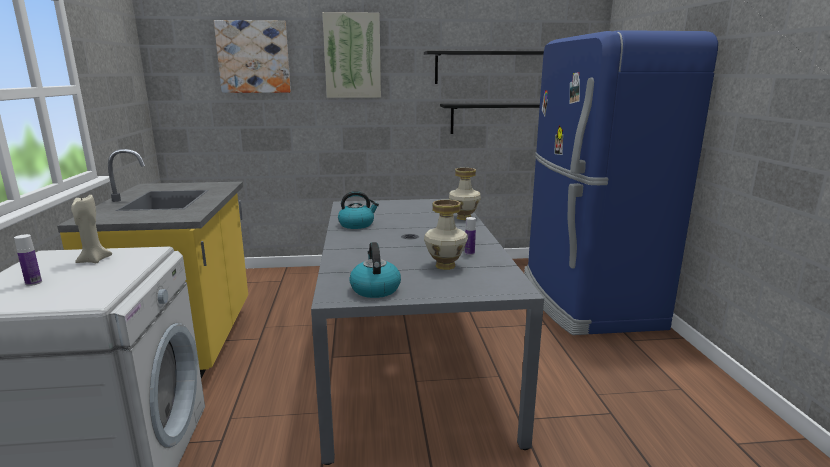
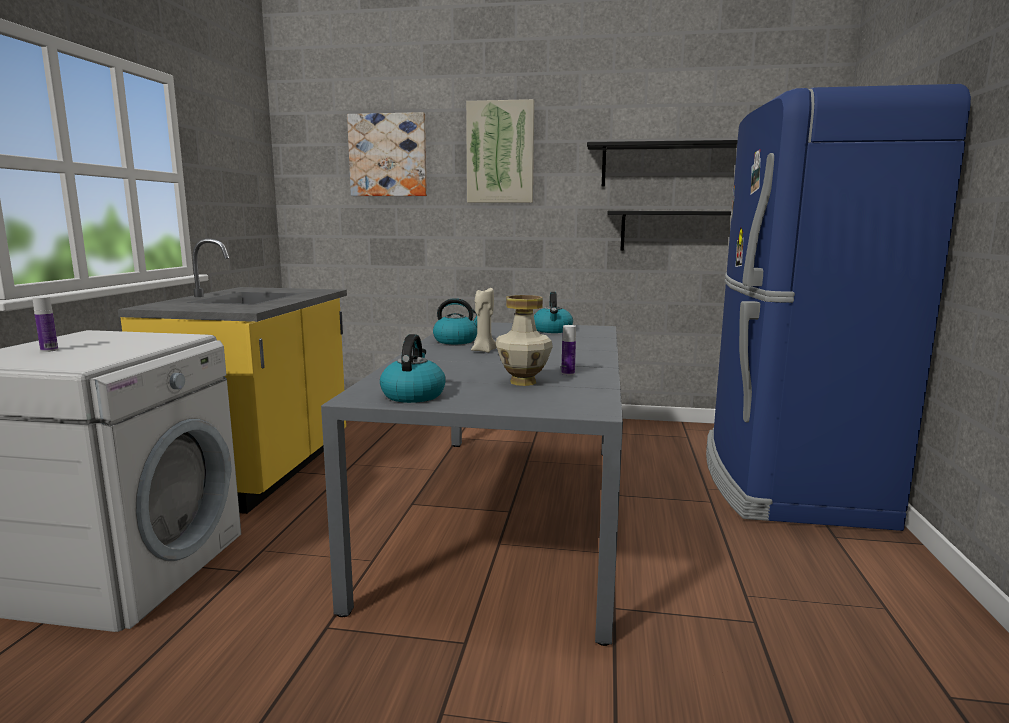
camera: 15 degrees right, 5 degrees down
(93, 260) = (125, 339): beige candle -> beige candle (483, 350)
(421, 207) = (552, 330): none -> kettle
(463, 218) = (596, 343): vase -> none

